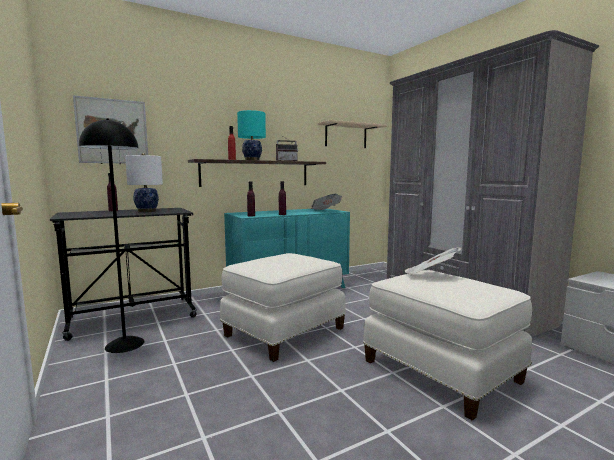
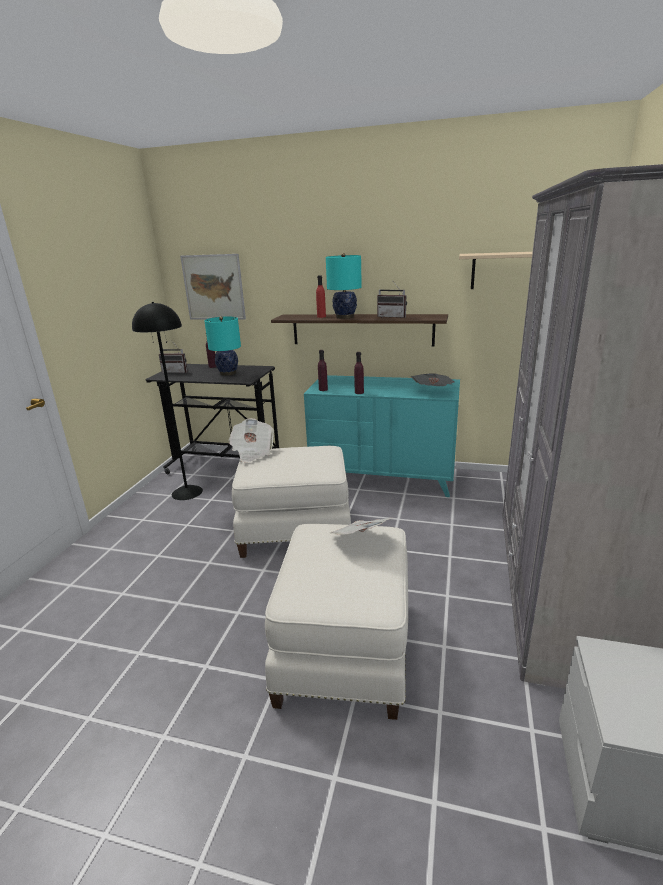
camera: 45 degrees right, 15 degrees up
(78, 214) = (176, 372): none -> radio
(147, 211) = (228, 373): white table lamp -> turquoise table lamp
(240, 263) = (252, 452): none -> newspaper

